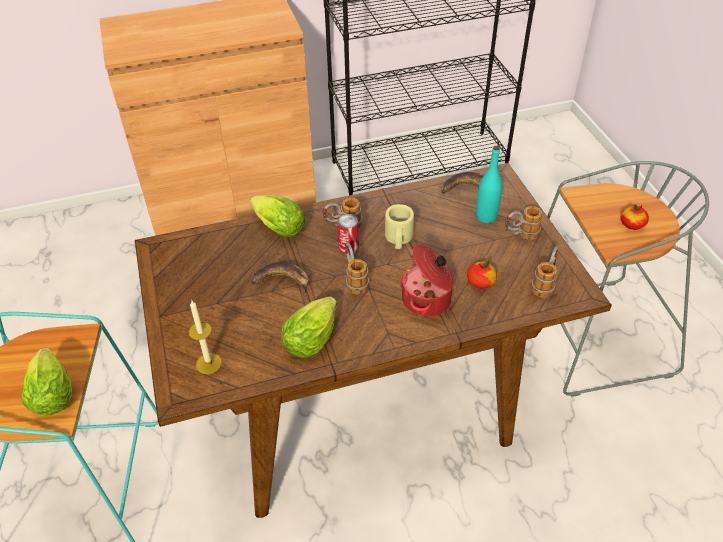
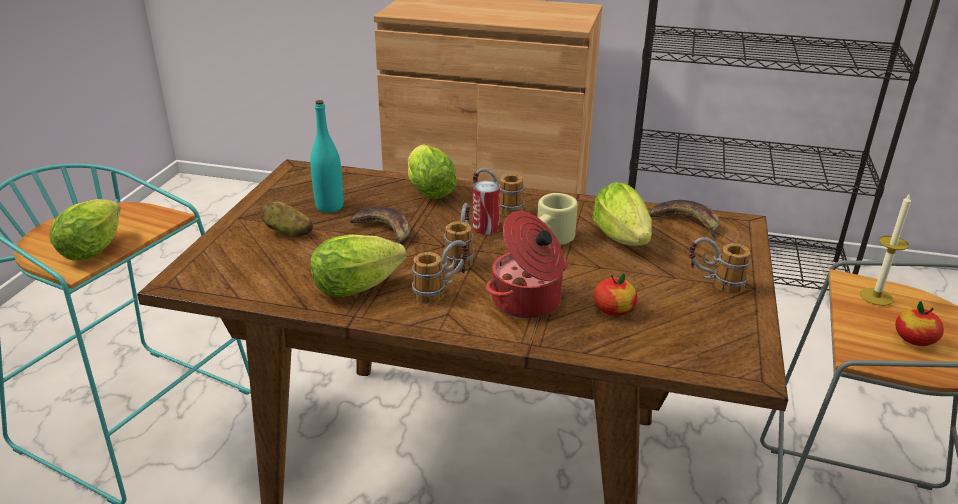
camera: 30 degrees right, 15 degrees down
(209, 363) = (235, 268): candle -> candle (876, 296)
(213, 313) = (287, 232): none -> potato
(443, 221) = (623, 241): none -> lettuce
(486, 217) = (684, 254): turquoise bottle -> turquoise bottle (329, 207)
(545, 283) = (704, 340): mug -> mug (441, 291)

